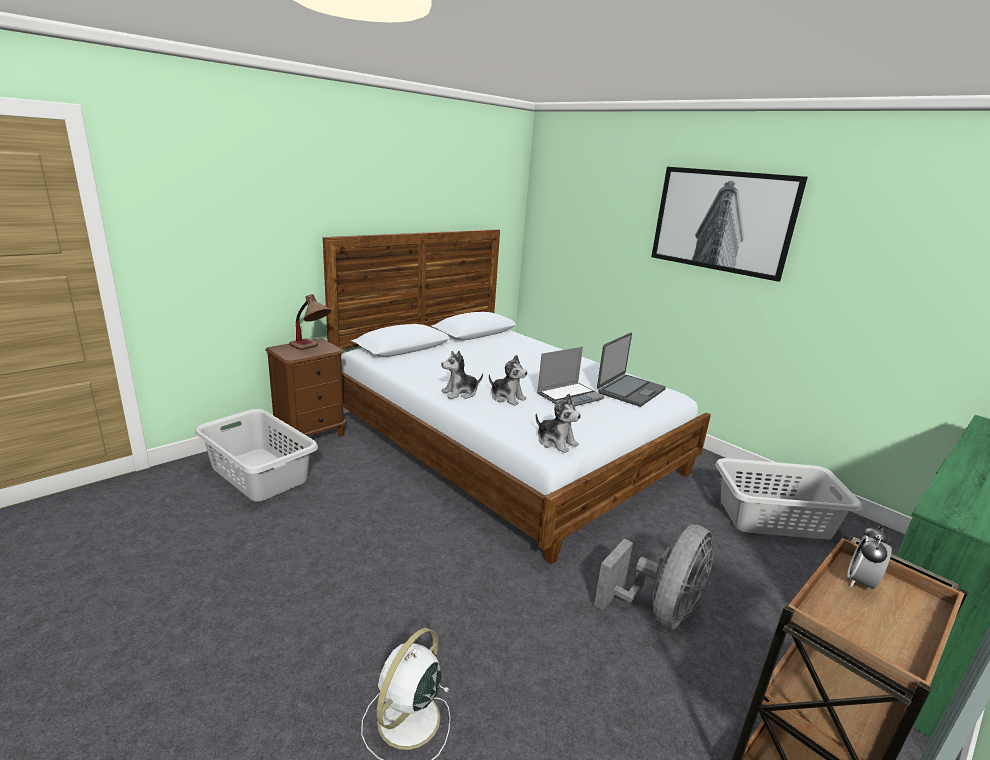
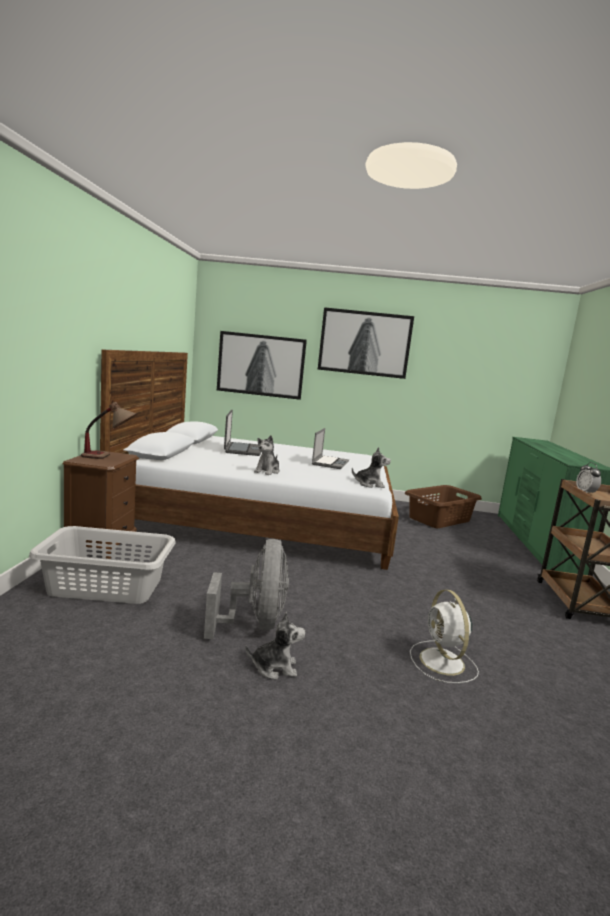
camera: 40 degrees left, 10 degrees down
(507, 398) = (299, 469): plush toy -> plush toy (274, 667)
(589, 246) = (261, 365): none -> picture
(630, 391) = (350, 456): laptop -> laptop (243, 450)
(659, 611) = (458, 571): grey fan -> grey fan (254, 624)
(775, 519) = (440, 519): grey laundry basket -> brown laundry basket

